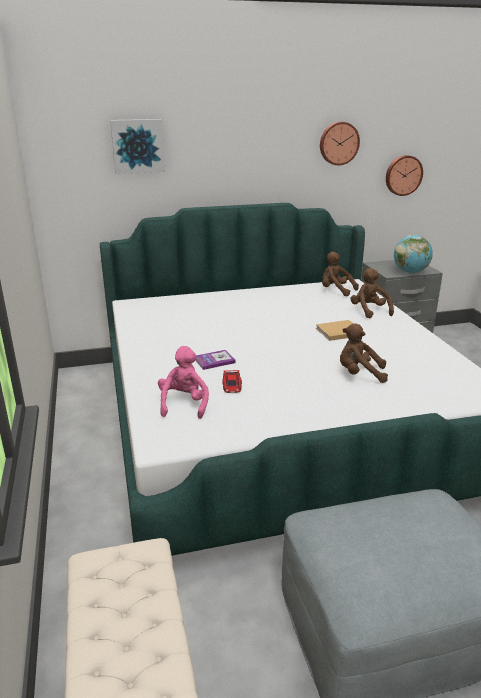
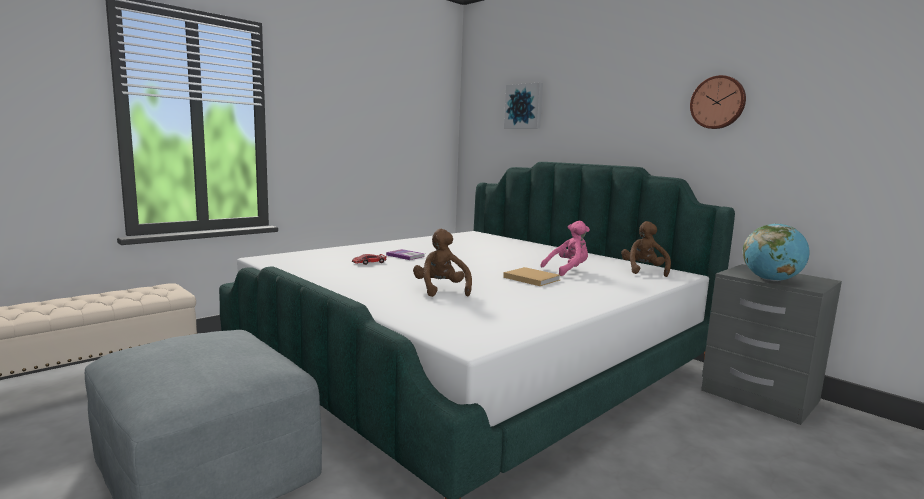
camera: 60 degrees right, 15 degrees down
(184, 404) = (325, 257): pink plush toy -> pink plush toy (568, 270)
(369, 311) = (615, 284): brown plush toy -> none
(403, 175) = (823, 148): wall clock -> none

